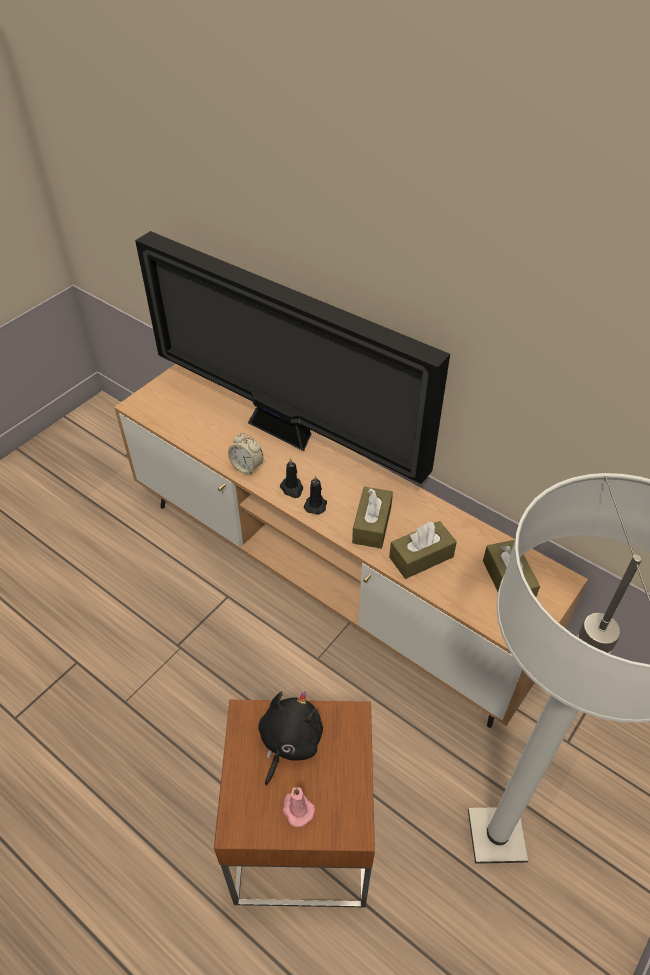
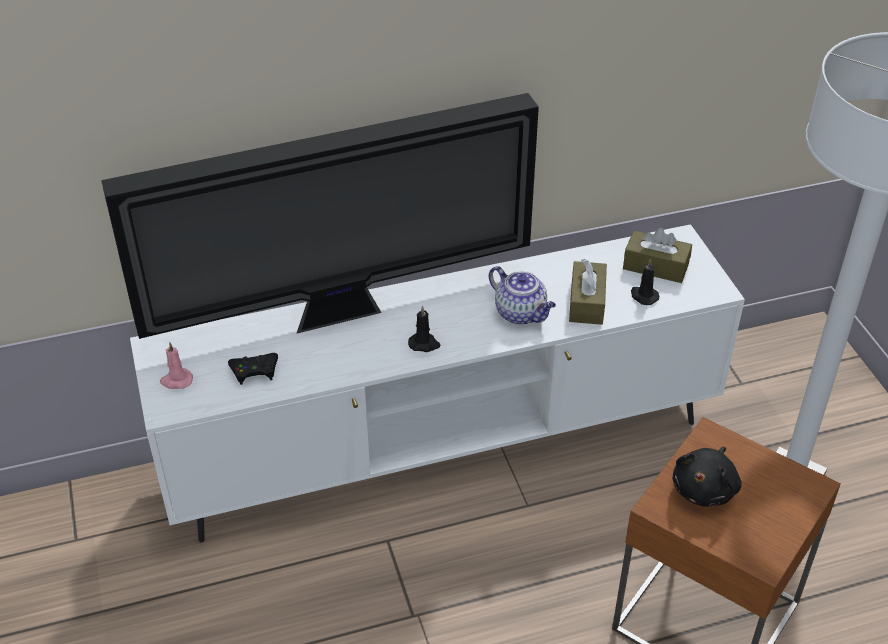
camera: 55 degrees left, 5 degrees down
(198, 423) = (254, 371): none -> black game controller
(247, 467) = (361, 363): alarm clock -> none
(289, 741) = (705, 488): black plush toy -> black plush toy turned 120 degrees counterclockwise
(297, 809) = (773, 514): pink candle -> pink candle (176, 380)
(316, 504) = (461, 338): black candle -> black candle (643, 296)
(326, 582) = (443, 450): brown tv stand -> white tv stand
(372, 524) = (521, 313): brown tissue box -> teapot

